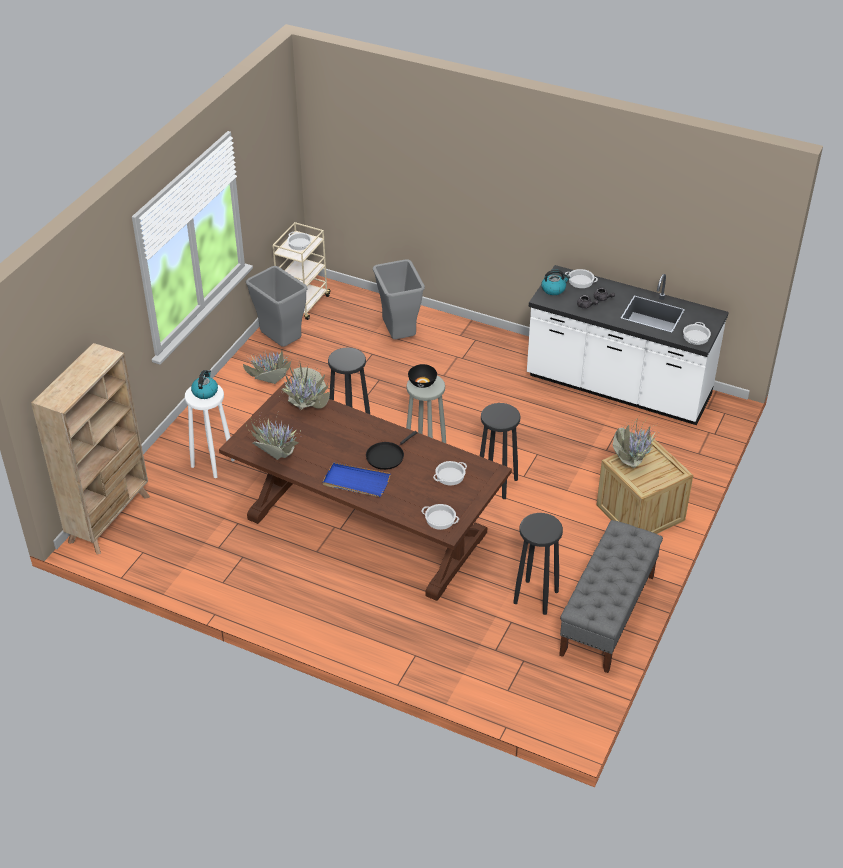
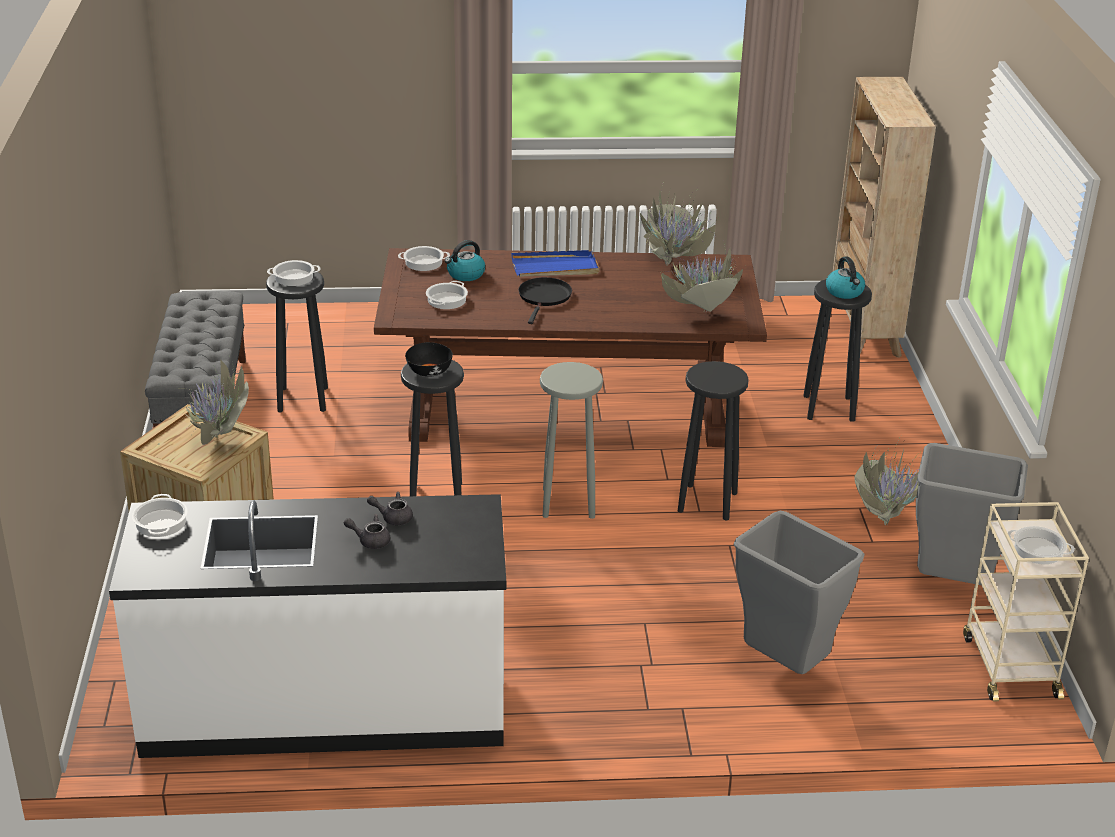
camera: 150 degrees right, 10 degrees down
(213, 463) = (829, 408): white stool -> black stool
(422, 383) = (577, 377): black bowl -> black bowl (428, 371)
(554, 289) = (472, 530): kettle -> kettle (465, 274)
(581, 281) = (432, 562): cooking pot -> cooking pot (293, 277)

